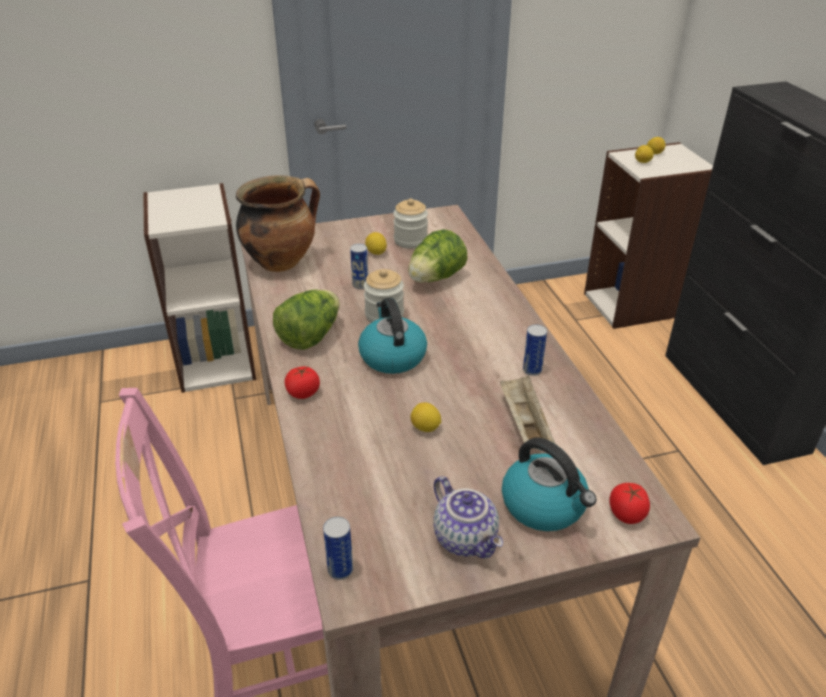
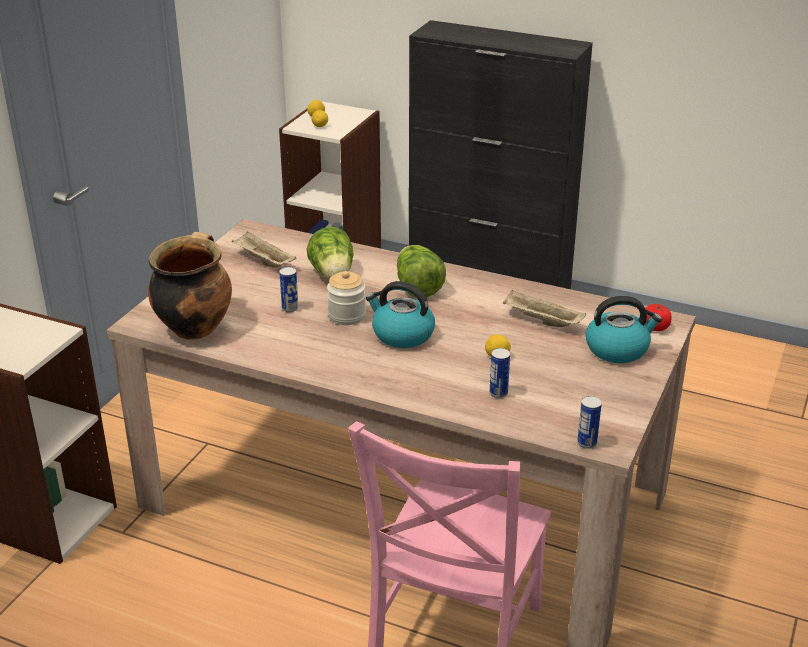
camera: 50 degrees left, 5 degrees down
(303, 393) = (392, 388): tomato -> none
(310, 336) = (326, 357): lettuce -> lettuce (417, 288)
(376, 252) = (255, 282): lemon -> none
(410, 241) = (263, 261): jar -> beige tray
(467, 538) = (613, 387): teapot -> none
(532, 370) = (493, 292): can -> can (498, 393)

